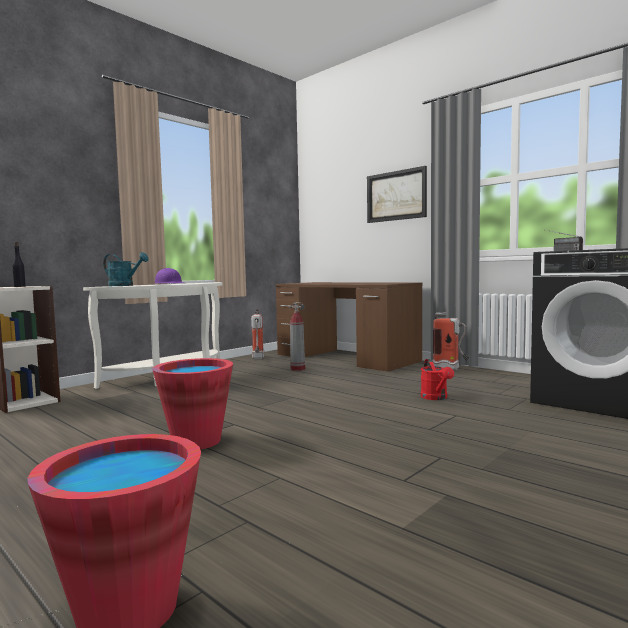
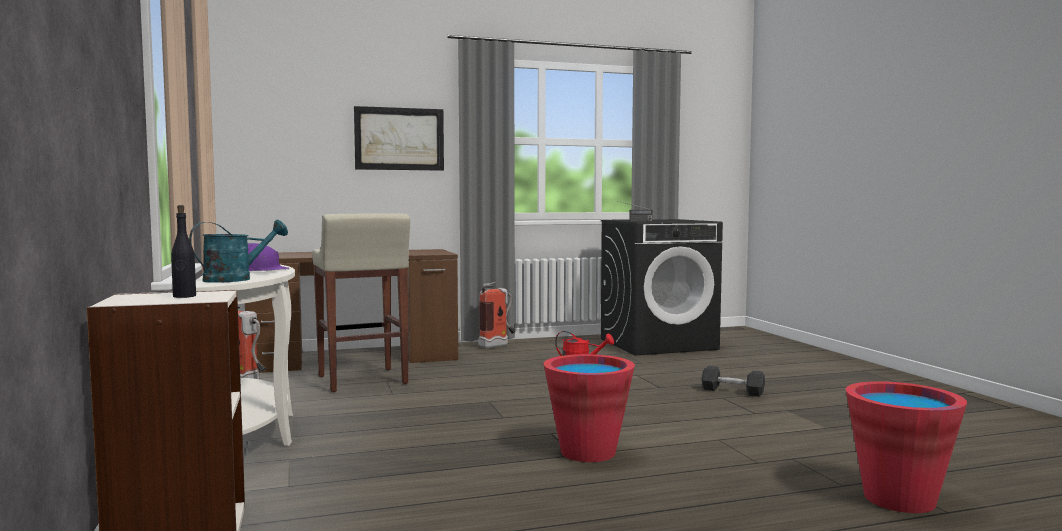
camera: 60 degrees left, 0 degrees up
(297, 369) = (362, 380): fire extinguisher -> beige stool
(477, 458) = (732, 391): none -> grey dumbbell

